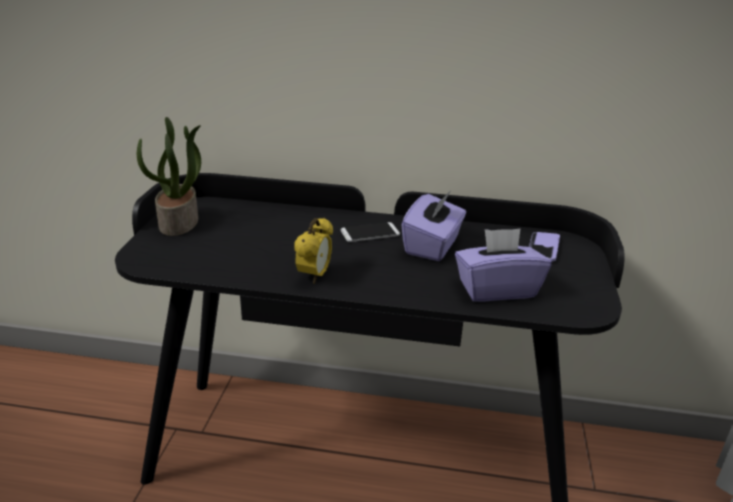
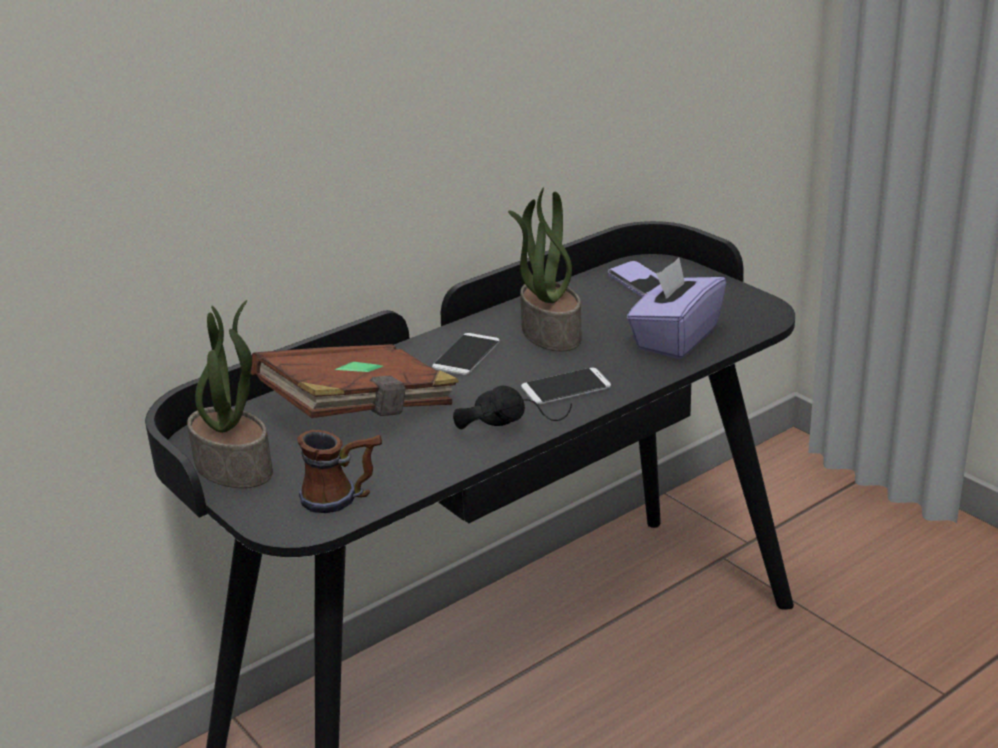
camera: 45 degrees left, 0 degrees up
(179, 261) = (343, 498): none -> mug
(270, 230) = (360, 412): none -> brown book
(314, 276) = (510, 423): alarm clock -> black headphones
(379, 277) = (566, 387): none -> phone
(433, 246) = (549, 333): purple tissue box -> potted plant

